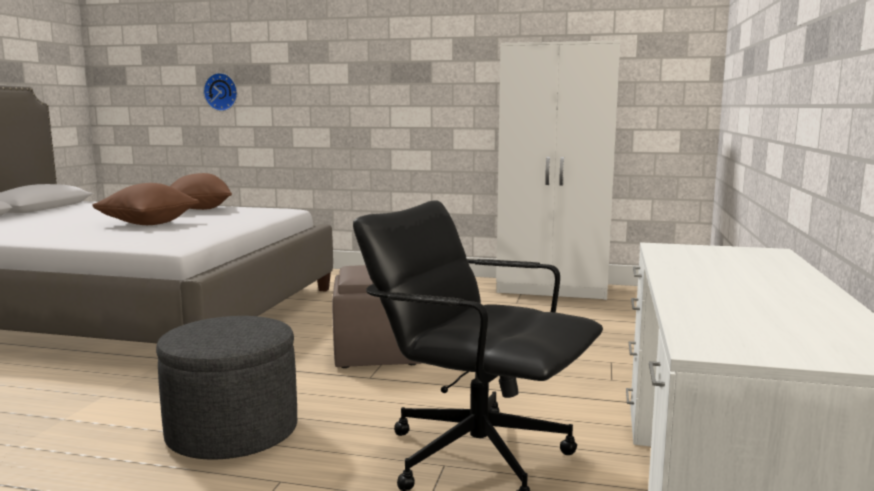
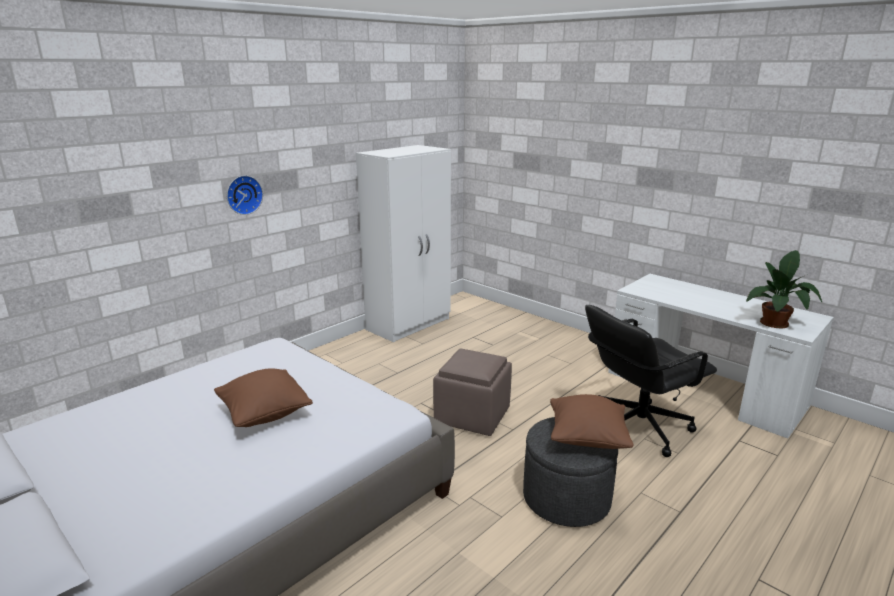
camera: 60 degrees left, 10 degrees up
(199, 209) = (201, 380): brown pillow -> brown pillow (587, 439)
(222, 92) = (66, 236): wall clock -> wall clock (243, 194)
(732, 327) = (776, 322): none -> potted plant

